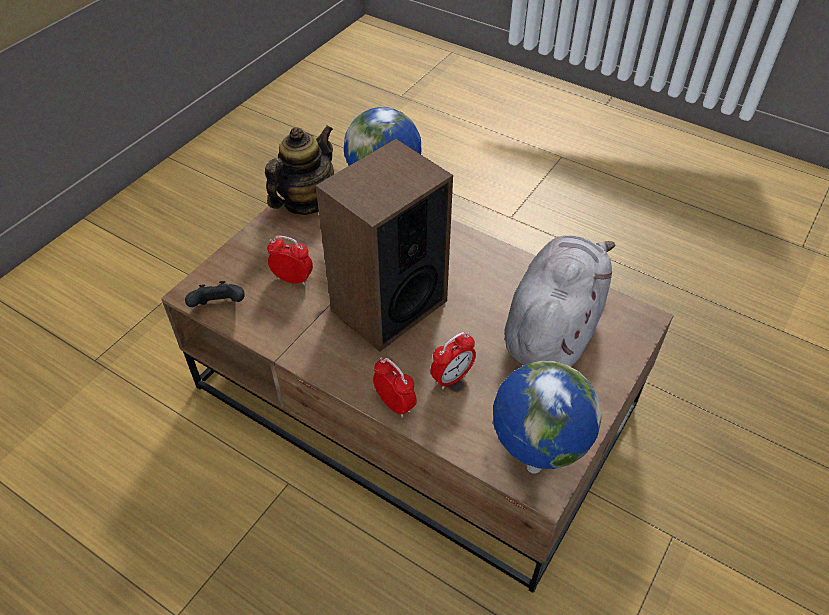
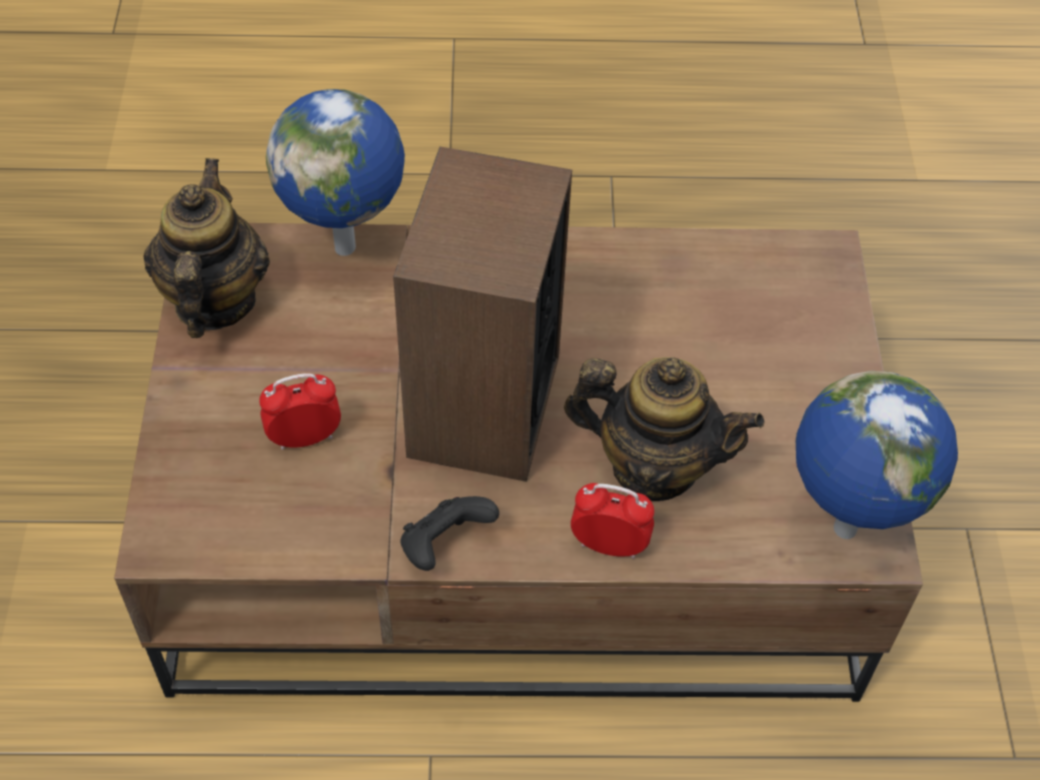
camera: 35 degrees left, 5 degrees up
(219, 307) = (227, 541): black game controller -> black game controller (444, 545)
(452, 377) = (653, 466): alarm clock -> teapot
(553, 327) = (727, 323): grey plush toy -> none

